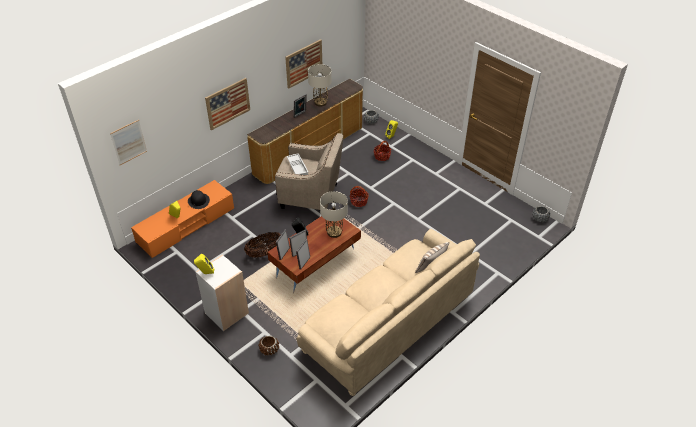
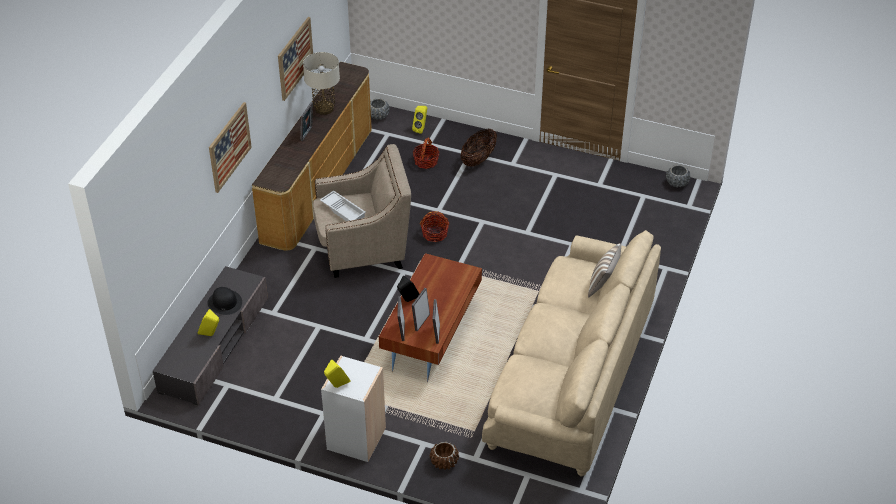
camera: 25 degrees left, 0 degrees up
(128, 142) = (143, 242): picture -> none
(186, 225) = (214, 345): orange tv stand -> grey tv stand
(264, 253) = (352, 344): basket -> basket (478, 159)
(334, 232) = (449, 282): table lamp -> none

